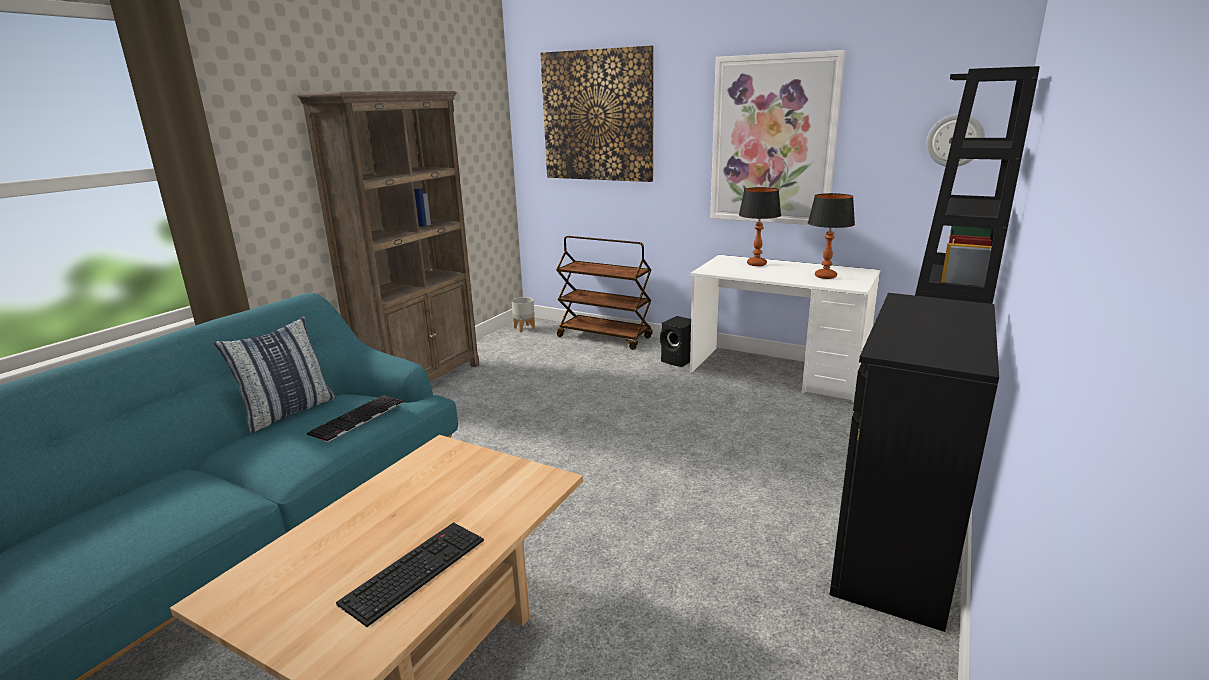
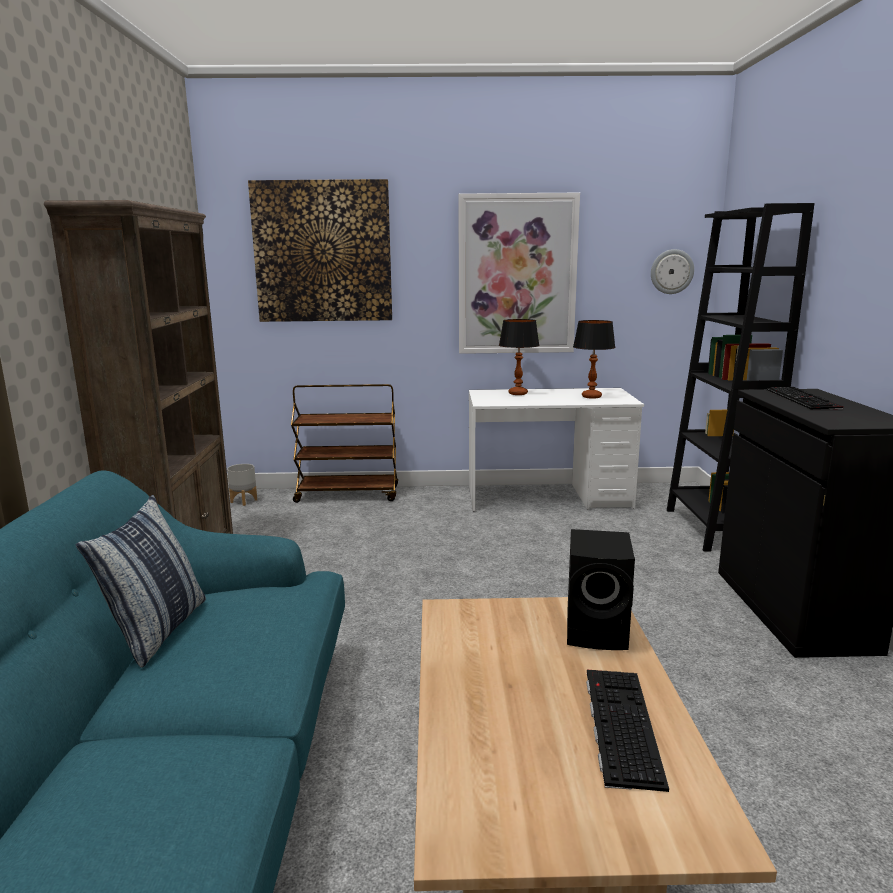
camera: 30 degrees left, 5 degrees down
(357, 418) = (275, 613): keyboard -> keyboard (804, 399)
(679, 360) = (449, 502): black speaker -> black speaker (599, 631)

